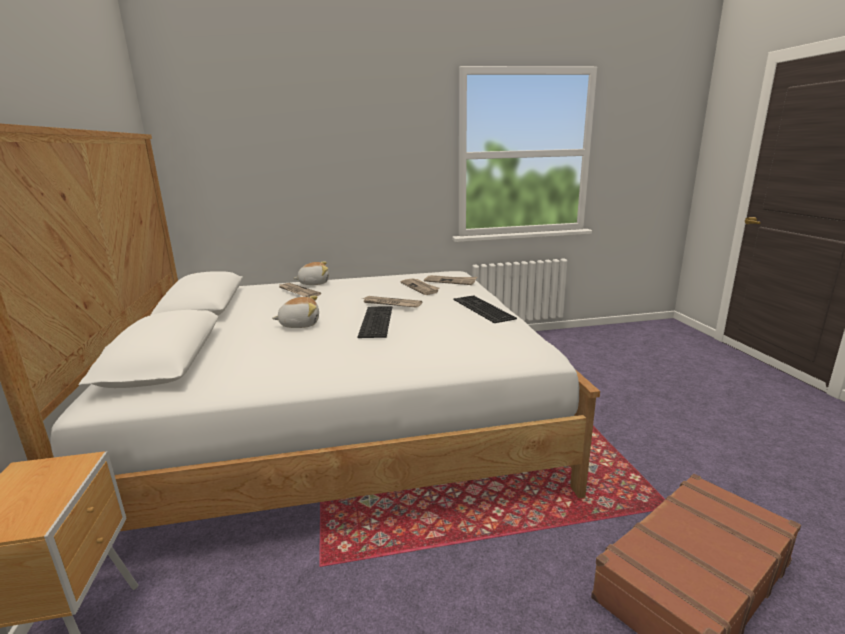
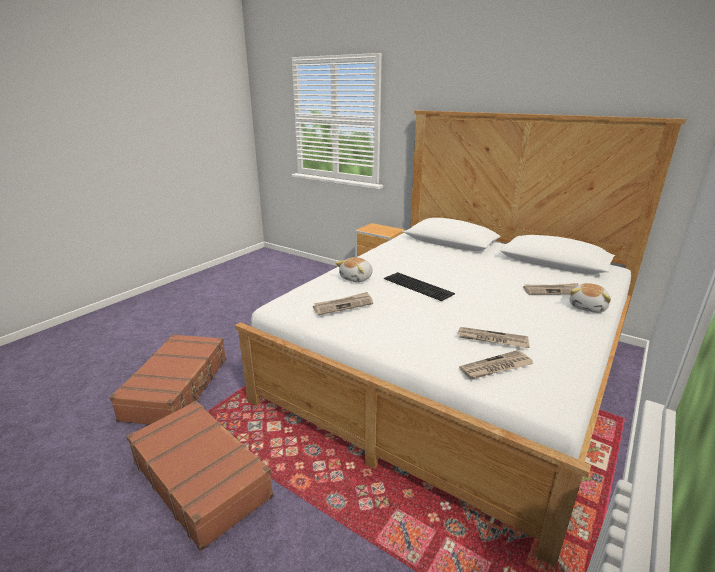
camera: 135 degrees right, 5 degrees up
(299, 324) = (457, 272): plush toy -> plush toy (357, 278)
(391, 304) = (456, 307): newspaper -> newspaper (343, 305)
(481, 308) = (379, 331): keyboard -> none
(656, 450) = (201, 478): none -> brown suitcase

